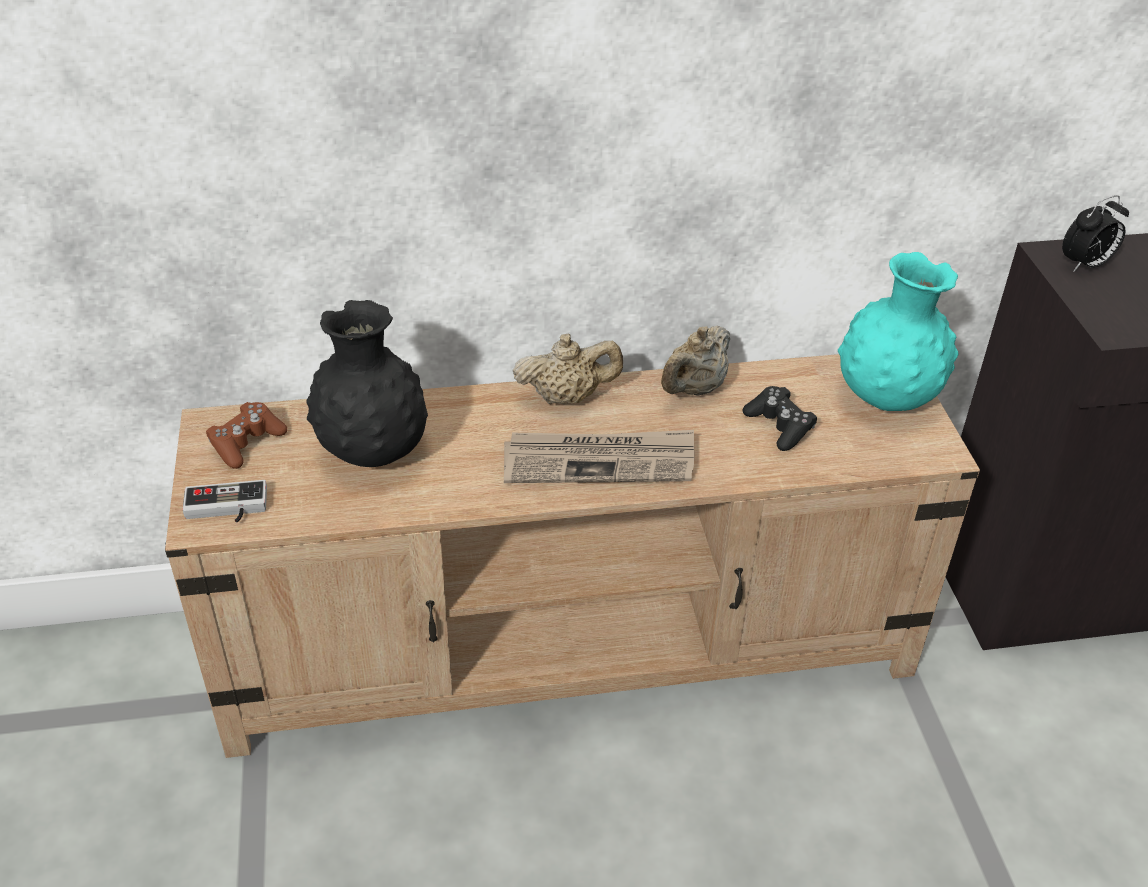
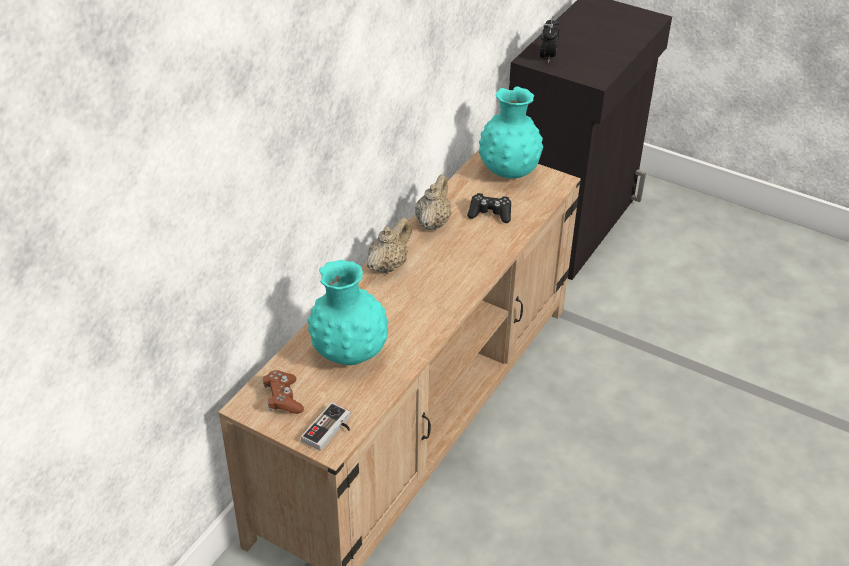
camera: 50 degrees left, 0 degrees up
(373, 452) = (349, 354): black vase -> turquoise vase
(599, 461) = (448, 281): newspaper -> none
(694, 389) = (433, 222): beige teapot -> beige teapot turned 150 degrees counterclockwise

